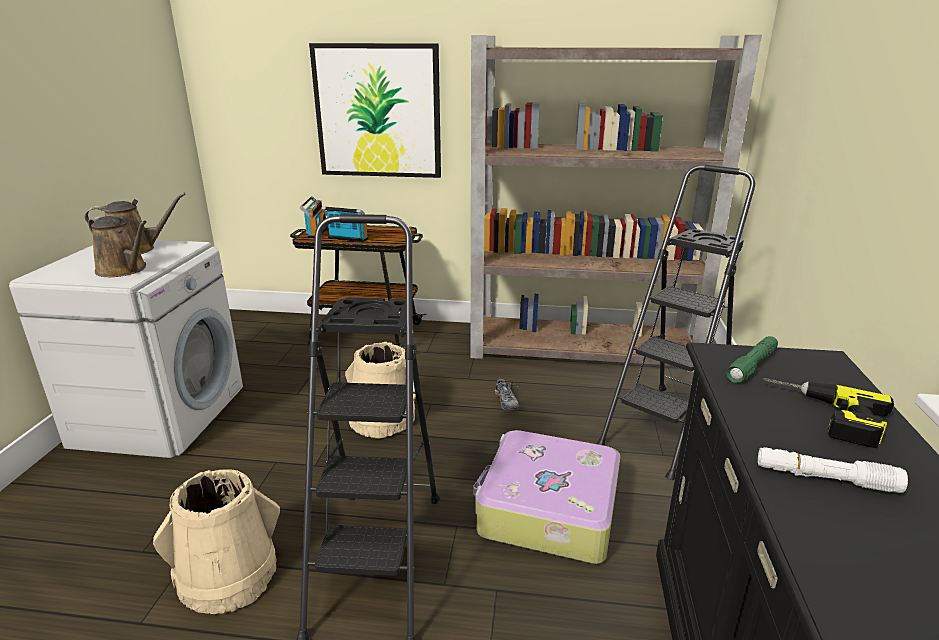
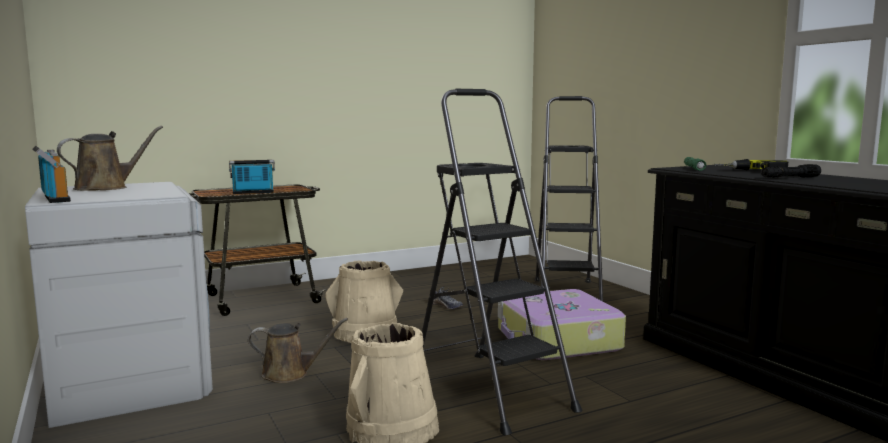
camera: 35 degrees left, 15 degrees down
(124, 270) = (142, 193): brown watering can -> brown watering can (290, 374)
(315, 232) = (209, 193): radio -> radio (53, 199)
(378, 112) = (253, 79): picture -> none
(581, 347) = (453, 273): brown bookcase -> none
(825, 478) = (790, 178): white flashlight -> black flashlight

